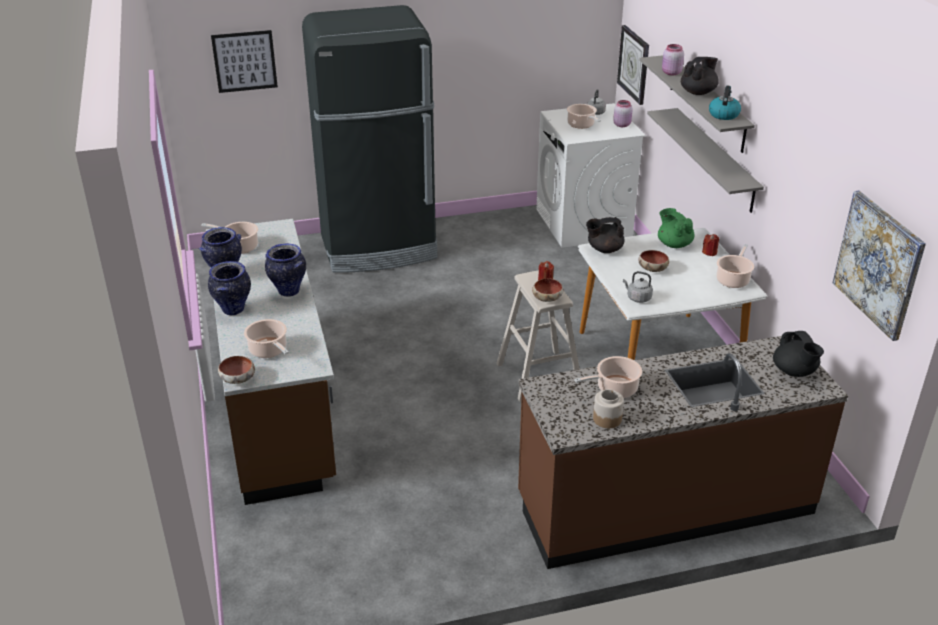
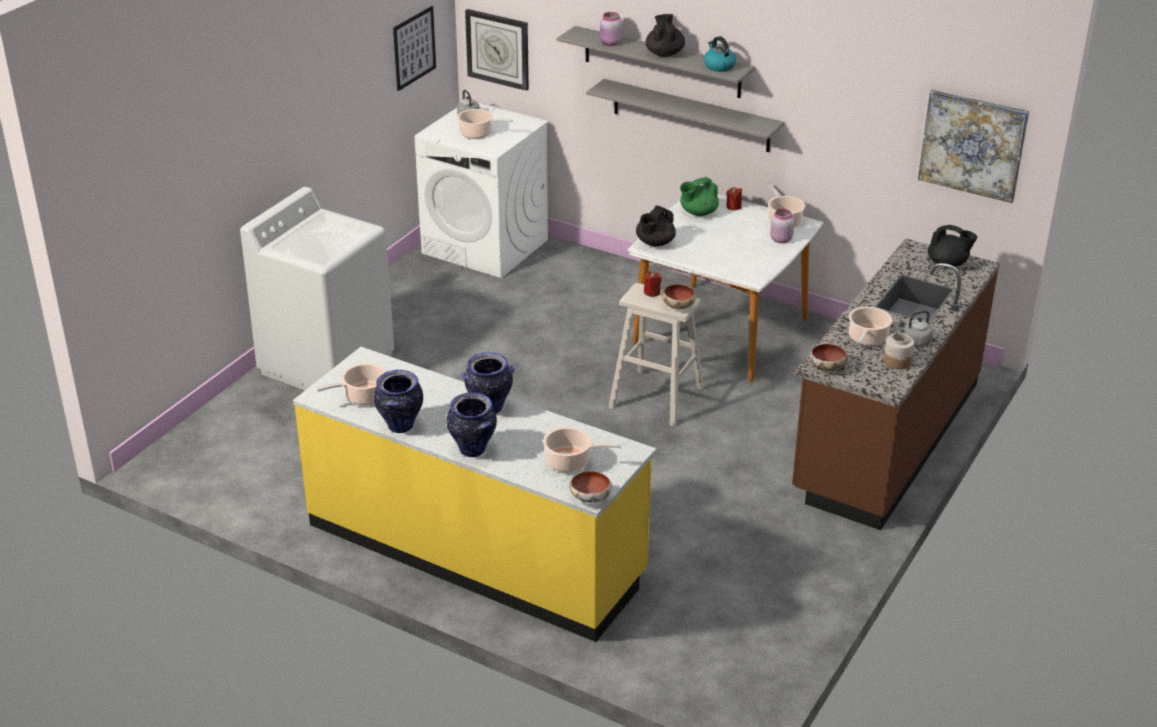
camera: 45 degrees left, 0 degrees up
(244, 61) = (151, 190): picture -> picture (414, 48)
(277, 402) = (476, 550): brown counter -> yellow counter
(379, 248) = (327, 364): black fridge -> white washing machine
(622, 124) = (512, 119): pink jar -> pink jar (780, 239)
(637, 298) = (744, 270): grey kettle -> grey kettle (915, 341)
(652, 269) = (716, 241): bowl -> bowl (827, 367)
(674, 244) = (698, 212): green teapot -> green teapot turned 45 degrees counterclockwise

